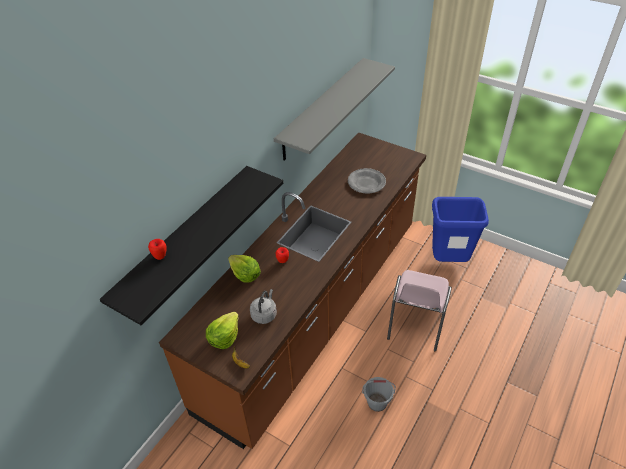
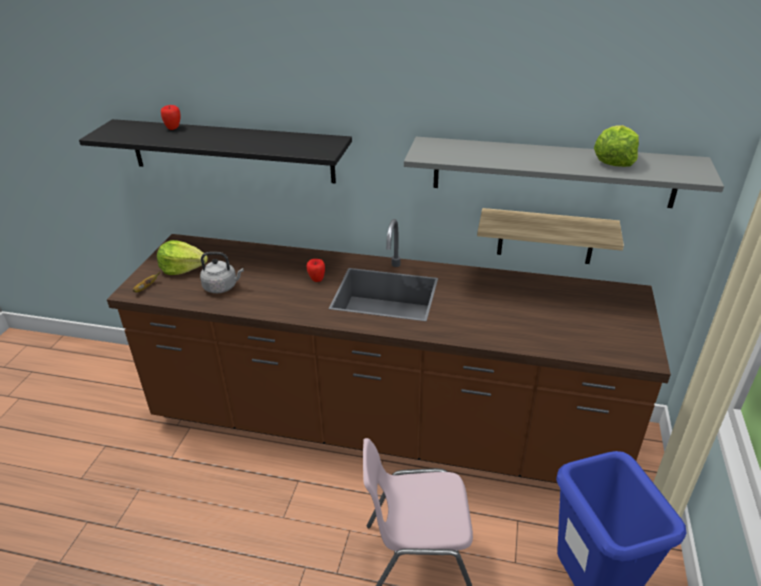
camera: 70 degrees right, 10 degrees down
(245, 275) = (282, 259): lettuce -> lettuce (613, 160)
(324, 144) = (546, 236): none -> shelf
(366, 183) = (528, 318): grey plate -> none
(377, 402) = (250, 538): grey bucket -> none

